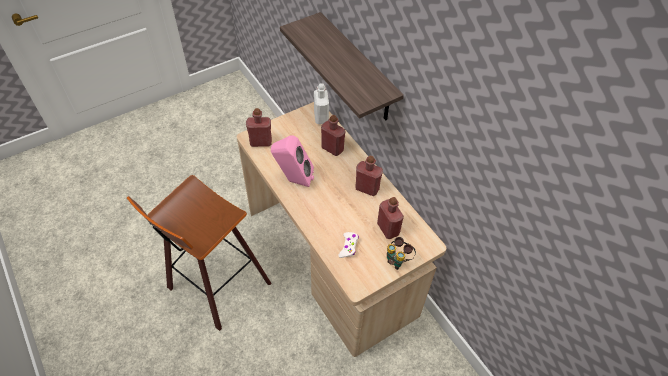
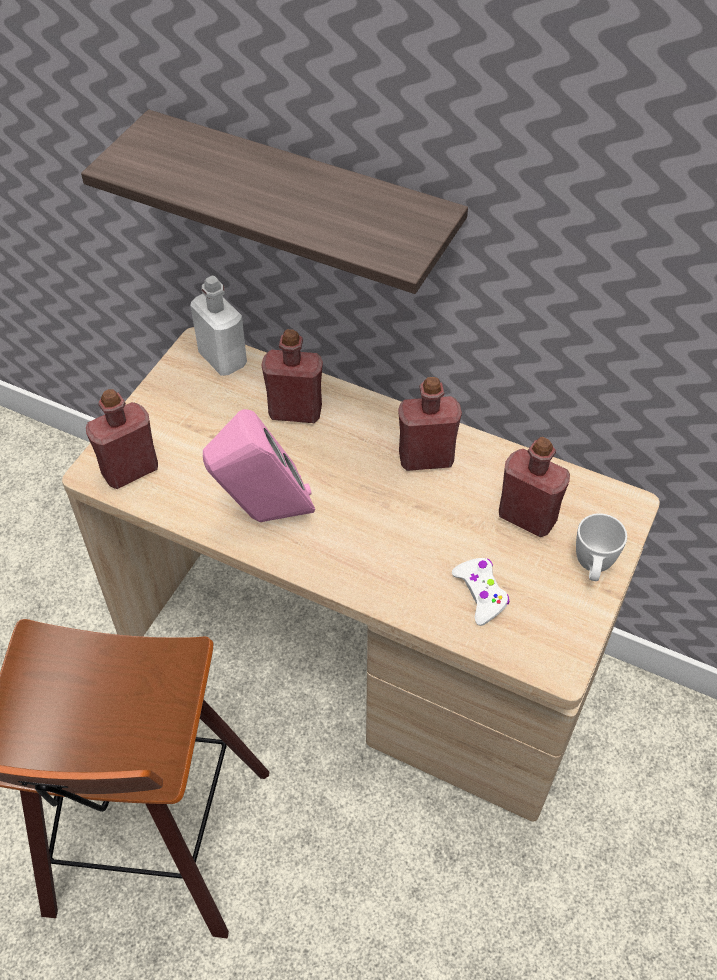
camera: 30 degrees left, 0 degrees up
(398, 260) = (592, 568): binoculars -> white mug

